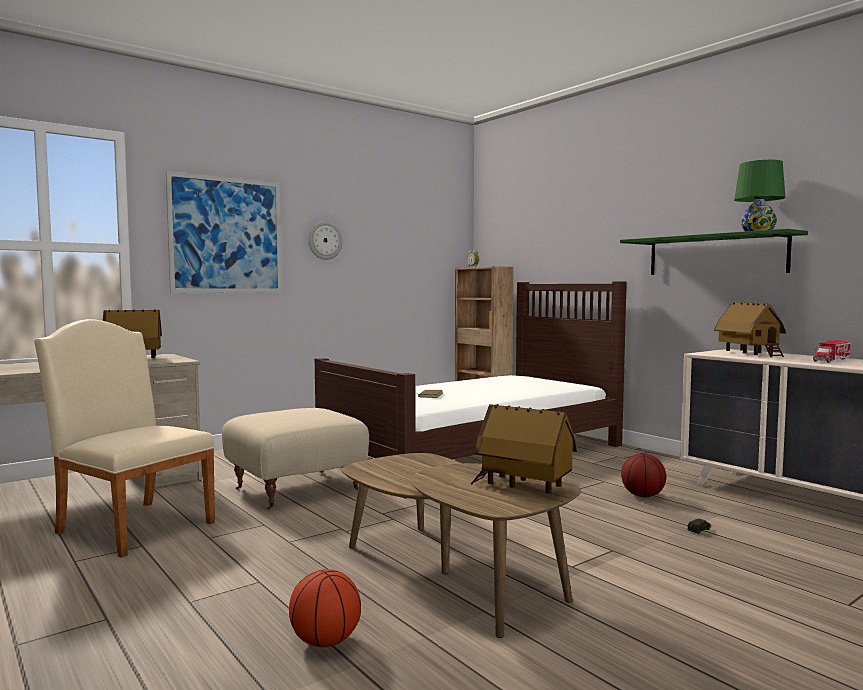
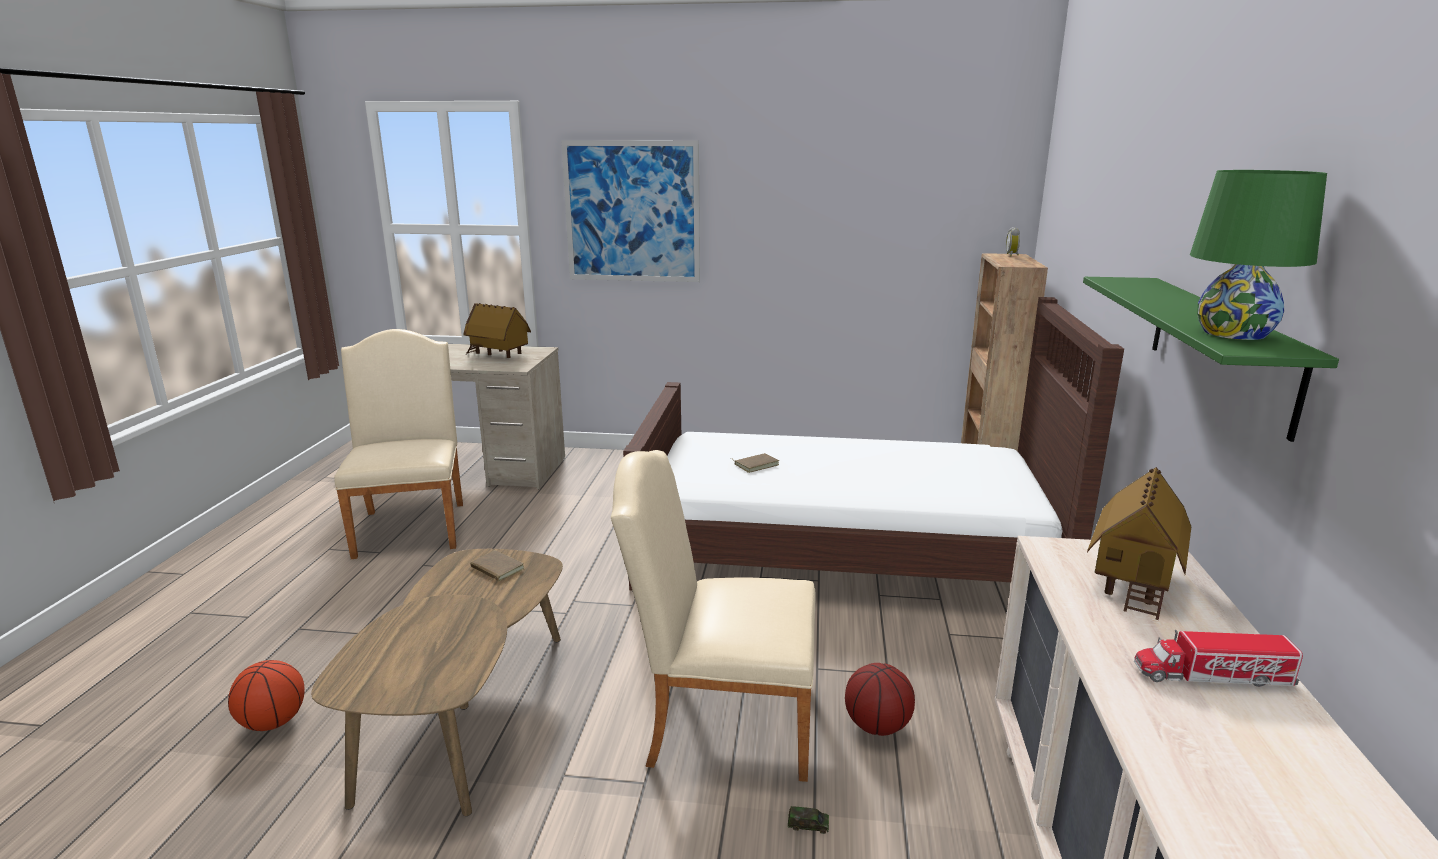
camera: 45 degrees right, 15 degrees up
(297, 489) = (577, 533): beige ottoman -> none
(325, 240) = (763, 214): wall clock -> none
(398, 464) = (496, 569): none -> brown book
(524, 486) = (432, 669): toy house -> none
(584, 520) = (719, 721): none -> beige chair

